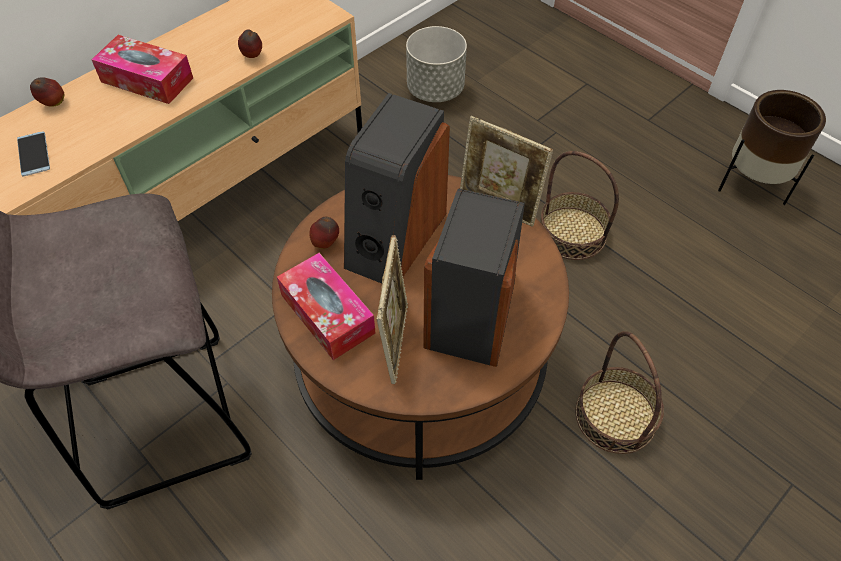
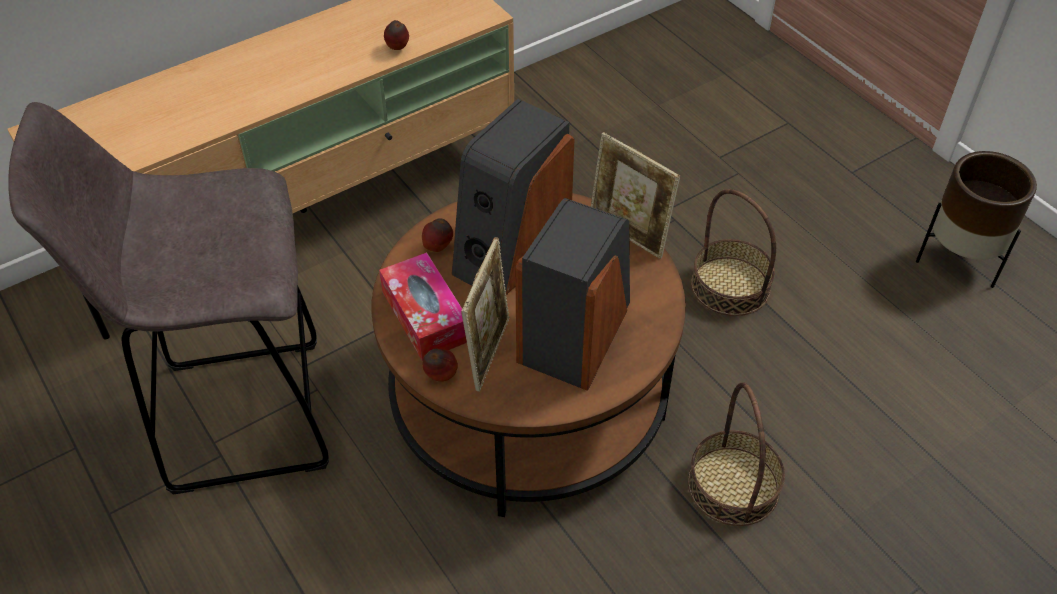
camera: 10 degrees right, 5 degrees down
(33, 154) = (161, 121): phone -> none
(54, 104) = (188, 74): apple -> apple (441, 376)
(147, 80) = (285, 60): tissue box -> none
(435, 90) = (608, 109): grey planter -> none

